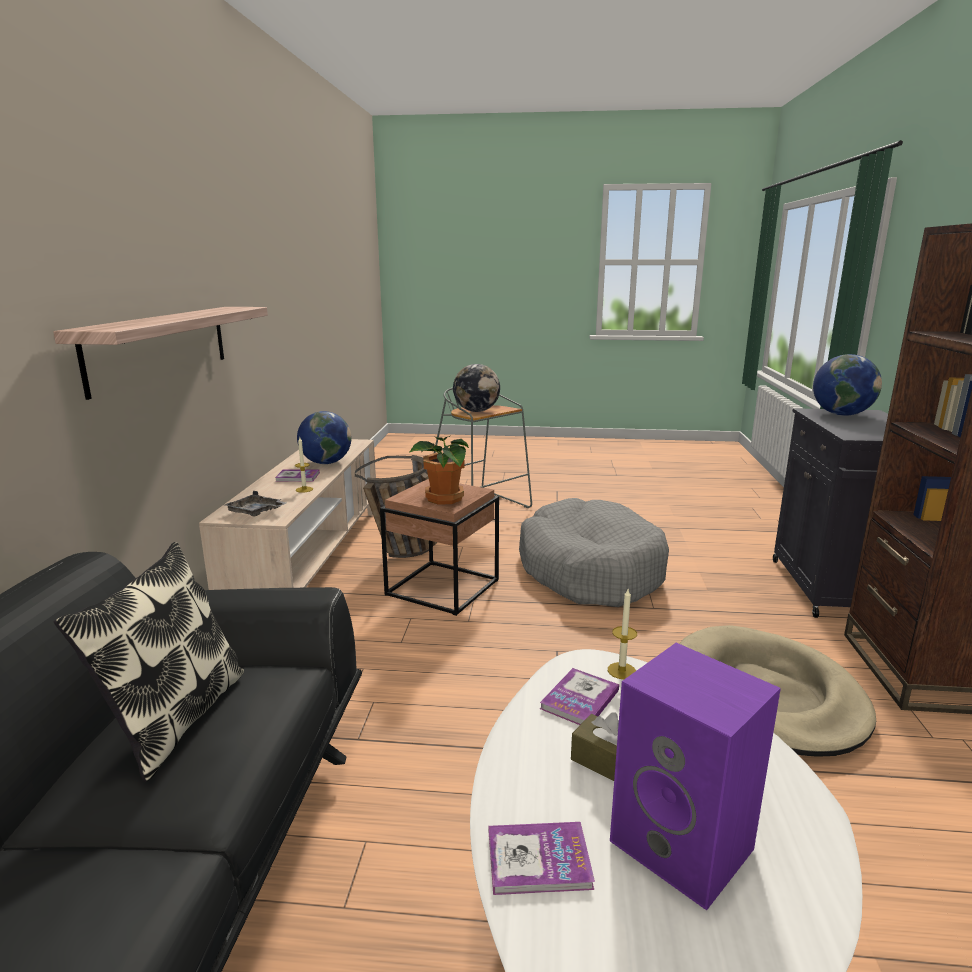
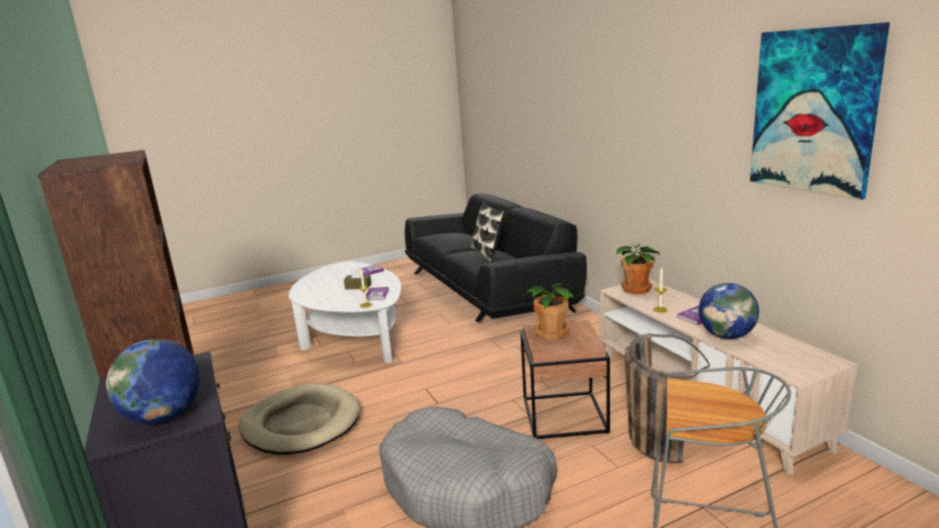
camera: 150 degrees right, 0 degrees up
(161, 346) = (654, 166): shelf -> none
(256, 512) = (637, 289): grey tray -> potted plant
(262, 247) = (813, 111): none -> picture
(476, 411) = (702, 397): globe -> none
(685, 845) = (334, 282): purple speaker -> none

